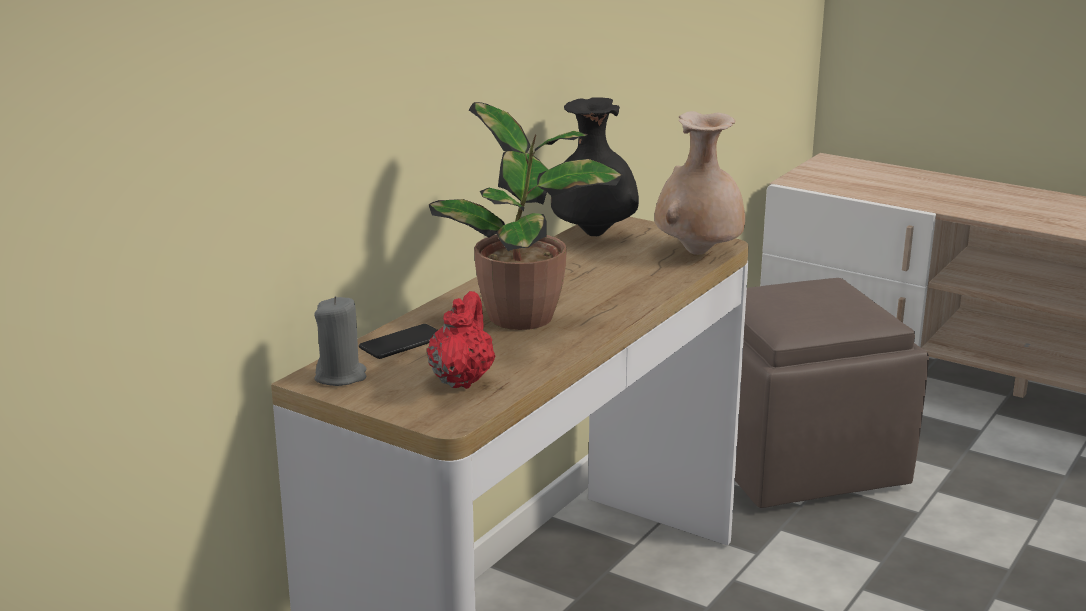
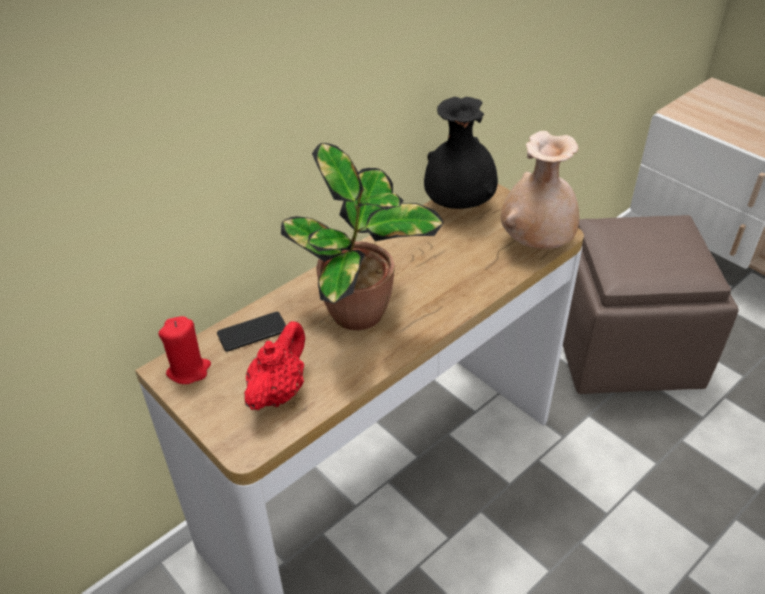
camera: 15 degrees right, 20 degrees up
(341, 376) = (189, 370): grey candle -> red candle

